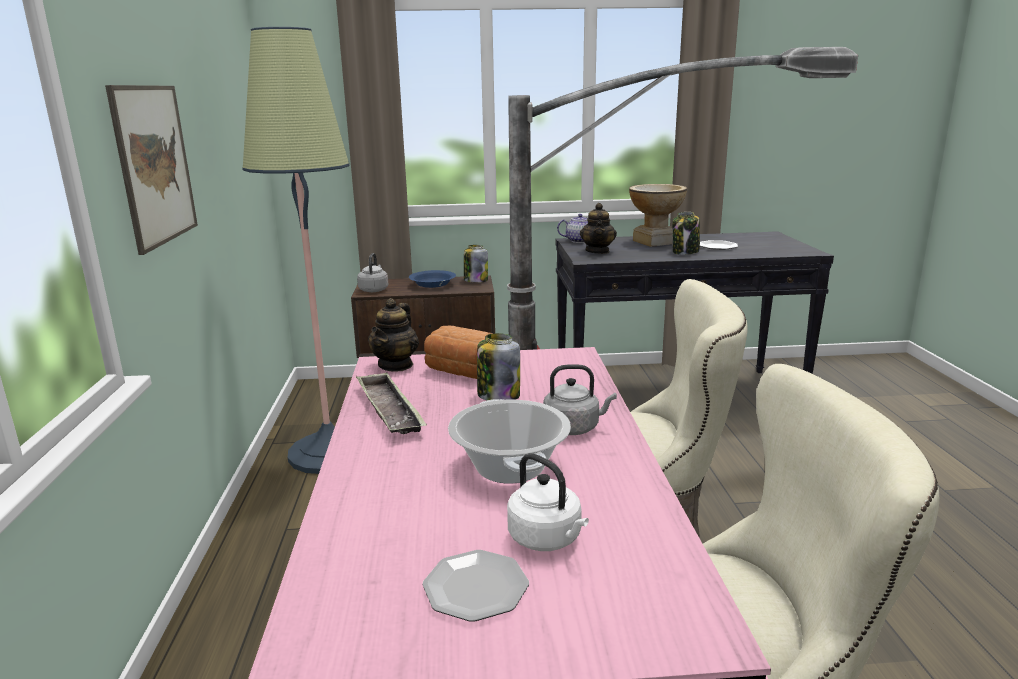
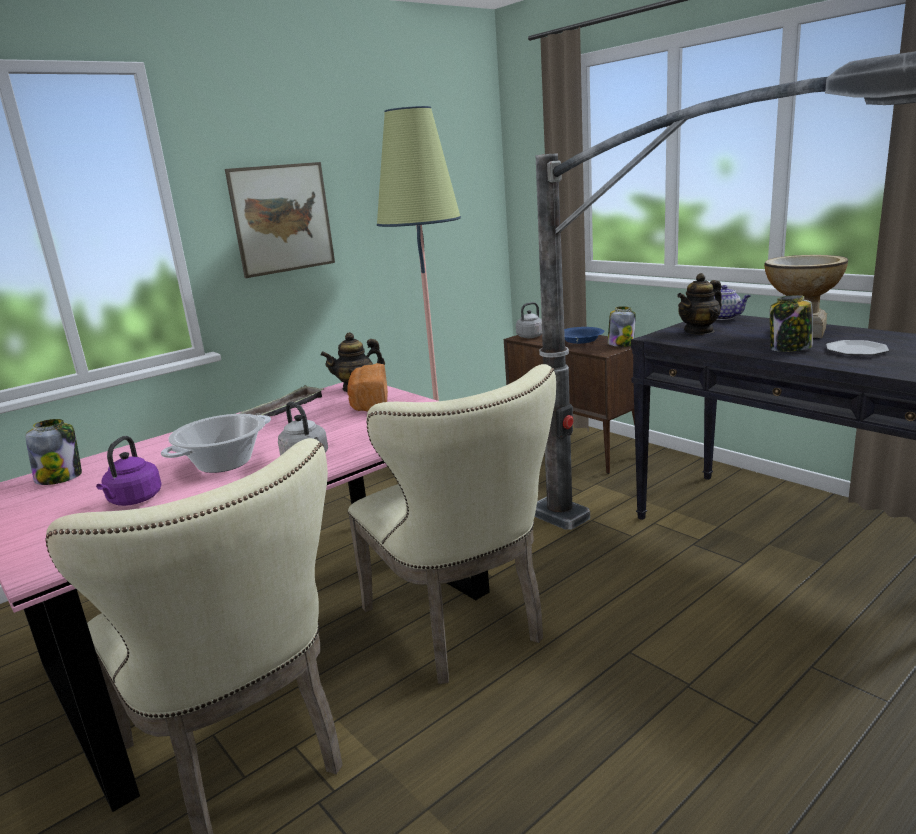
camera: 55 degrees right, 0 degrees up
(477, 588) = (69, 502): plate -> none
(498, 395) = (338, 424): jar -> jar (60, 477)
(547, 539) = (133, 500): white kettle -> purple kettle

